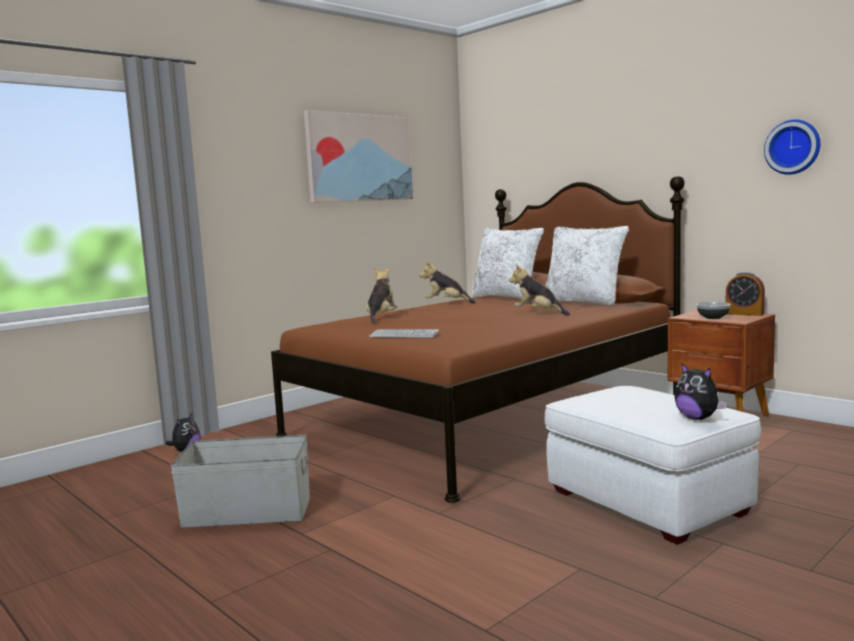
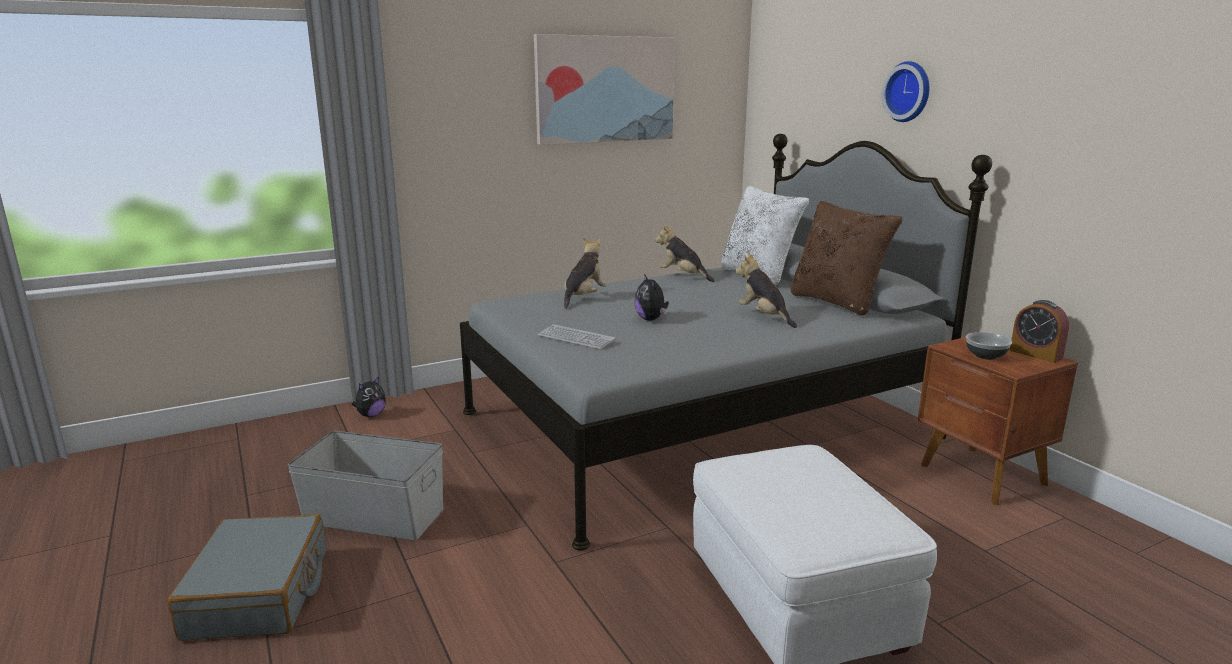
camera: 15 degrees right, 10 degrees up
(178, 578) = (259, 594): none -> grey suitcase
(488, 419) = (699, 425): brown bed -> grey bed
(583, 304) = (836, 304): white pillow -> brown pillow
(697, 418) = (844, 537): plush toy -> plush toy (651, 319)
(793, 147) = (1146, 139): wall clock -> wall clock (909, 92)

